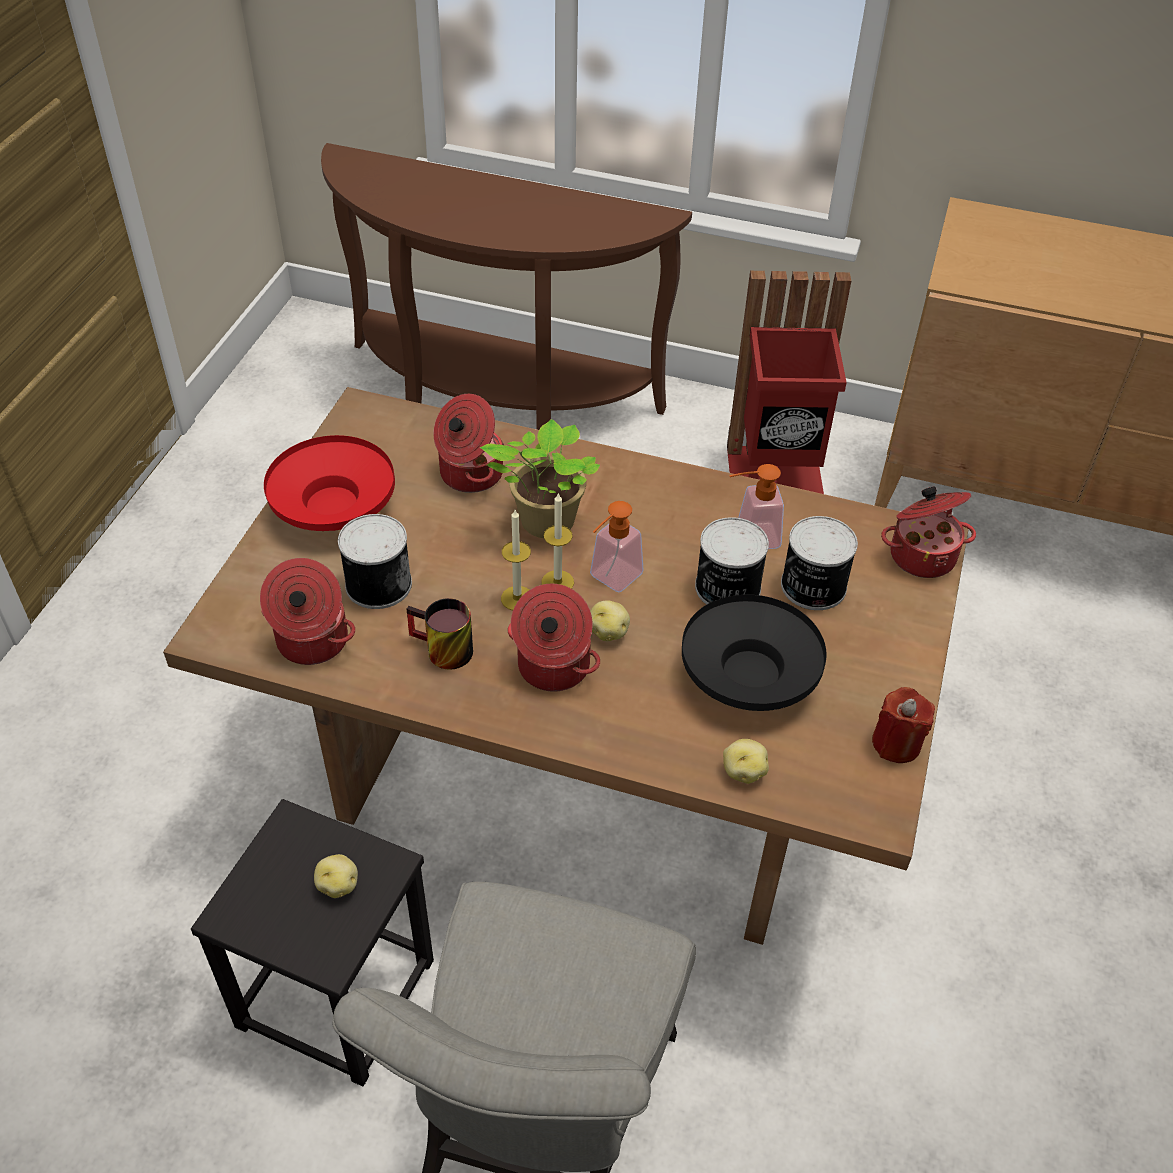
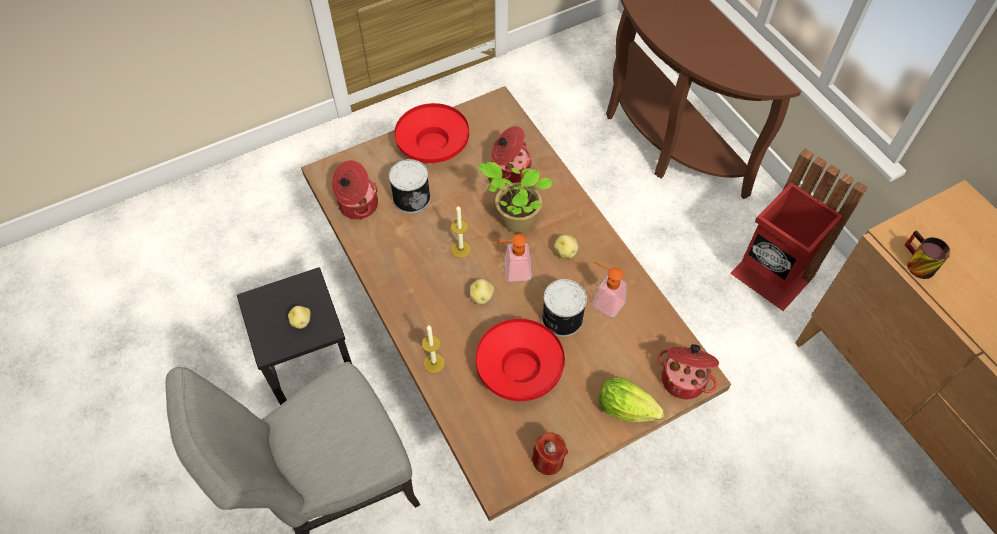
camera: 45 degrees right, 10 degrees up
(441, 652) = (401, 250): mug -> mug (915, 264)
(552, 667) = (438, 294): cooking pot -> none
(557, 582) = (487, 255): candle -> candle (434, 363)
(743, 771) = (463, 411): potato -> potato (565, 252)
(749, 675) = (519, 369): black bowl -> red bowl
(812, 587) = (604, 350): can -> none
(910, 626) = (629, 410): none -> lettuce

